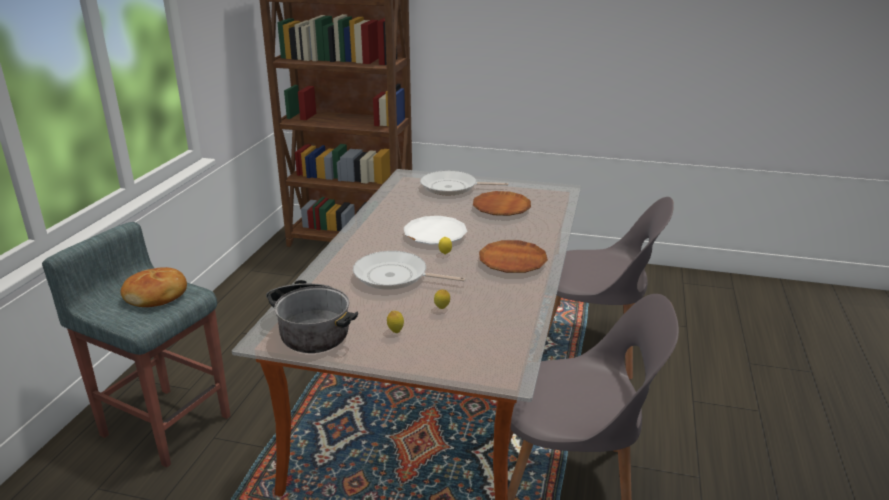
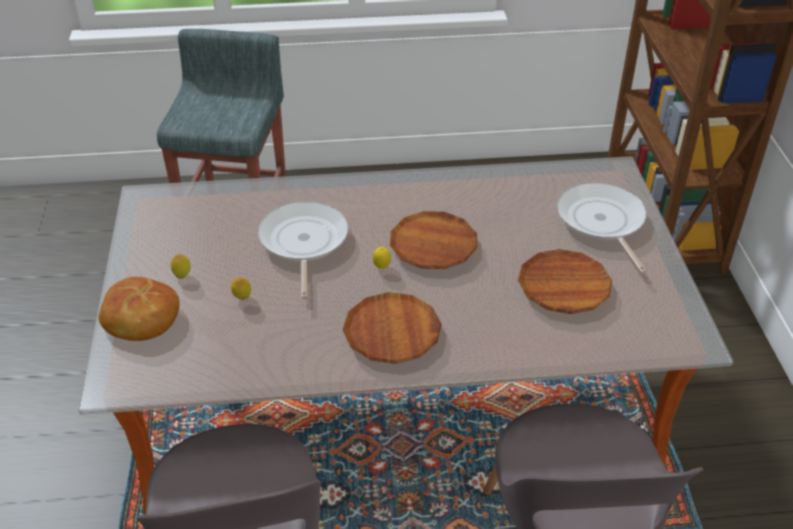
camera: 70 degrees right, 15 degrees up
(157, 296) = (227, 113): bread -> bread (140, 319)
(311, 328) = (171, 218): cooking pot -> none
(435, 235) = (433, 245): white plate -> brown plate

